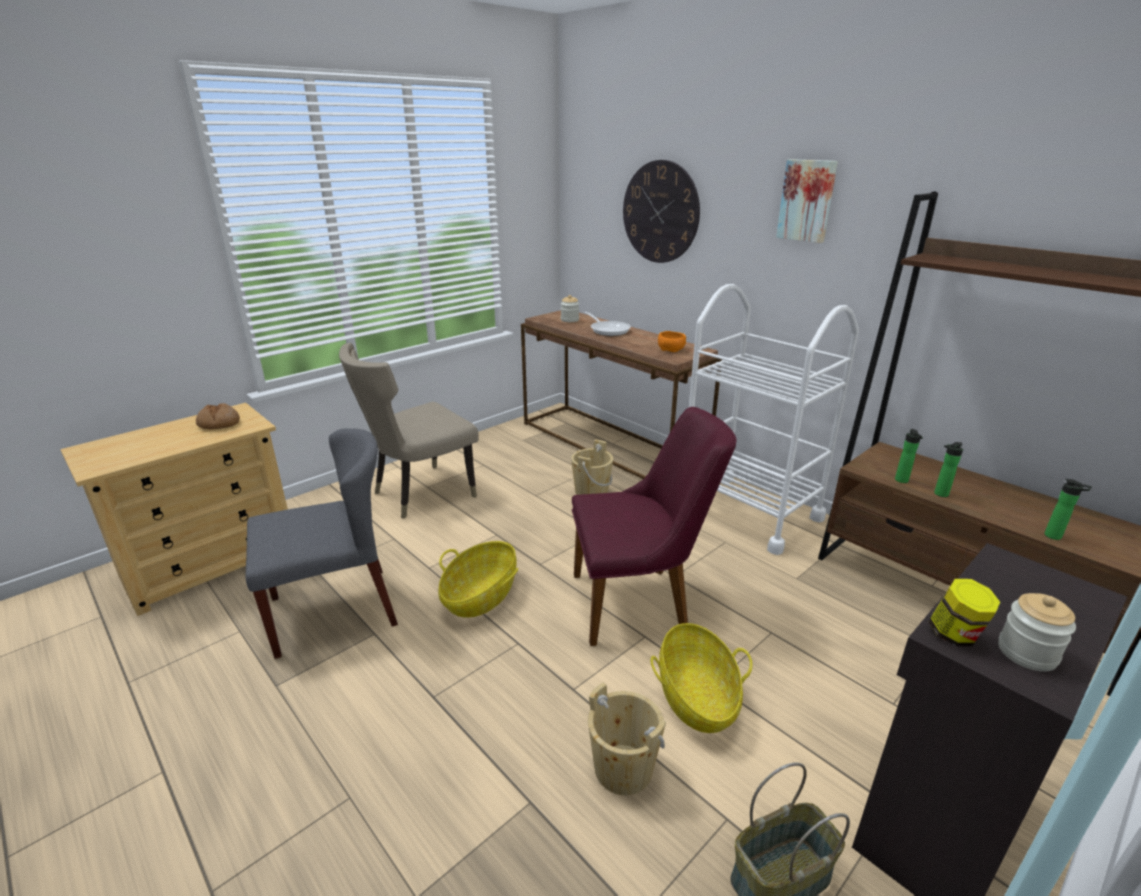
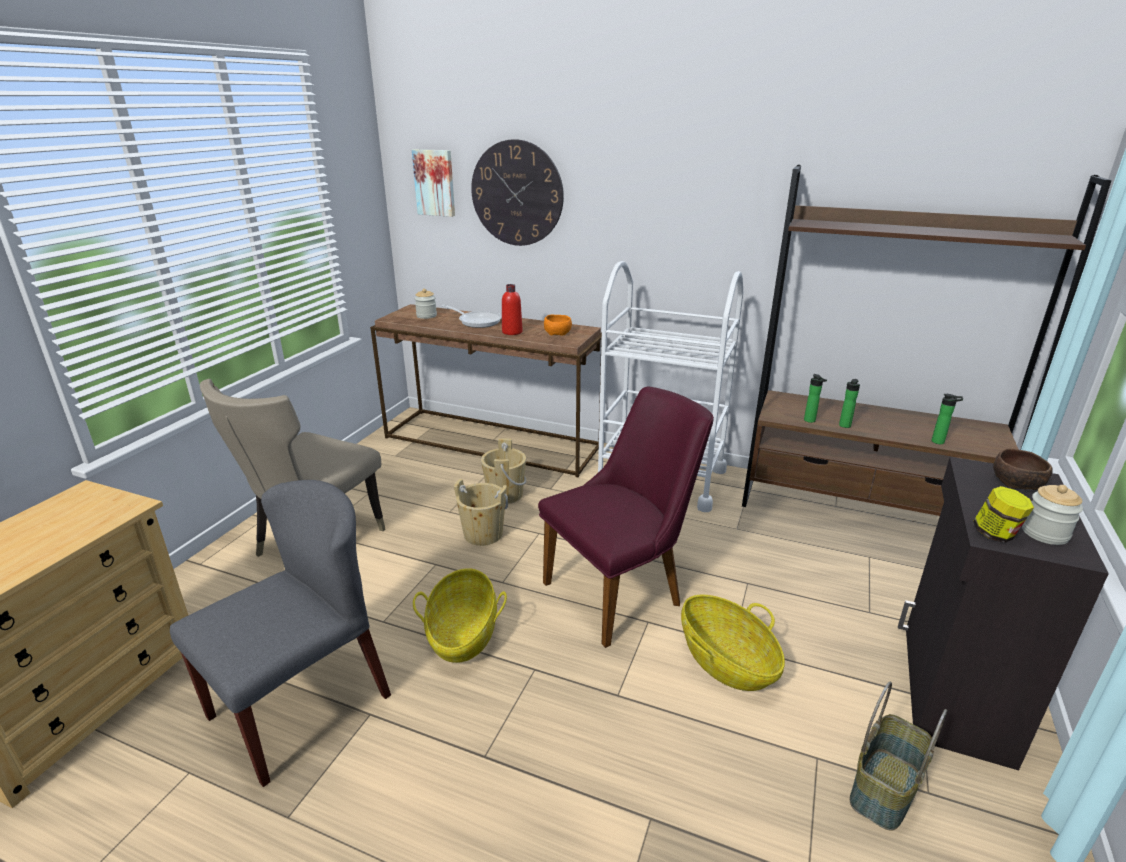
camera: 25 degrees left, 0 degrees up
(219, 424) = (73, 515): bread -> none
(623, 769) = (709, 751): beige bucket -> beige bucket (483, 534)
(630, 343) = (512, 332): none -> red bottle
(807, 200) = (677, 176): picture -> picture (435, 182)
(1052, 591) = (1018, 483): none -> brown bowl

